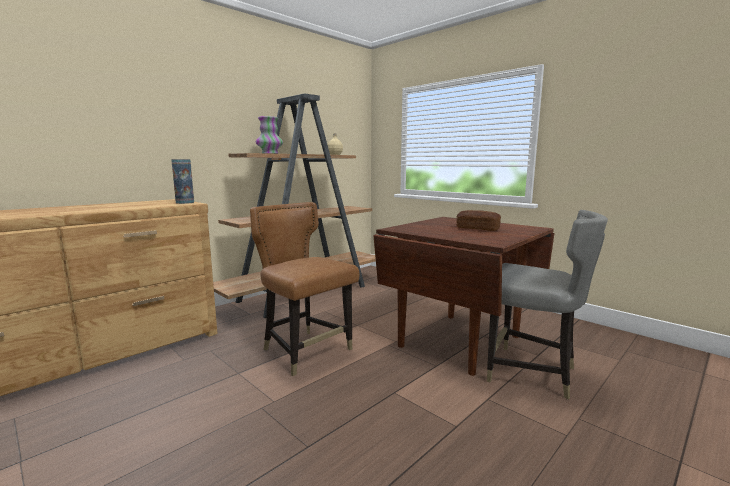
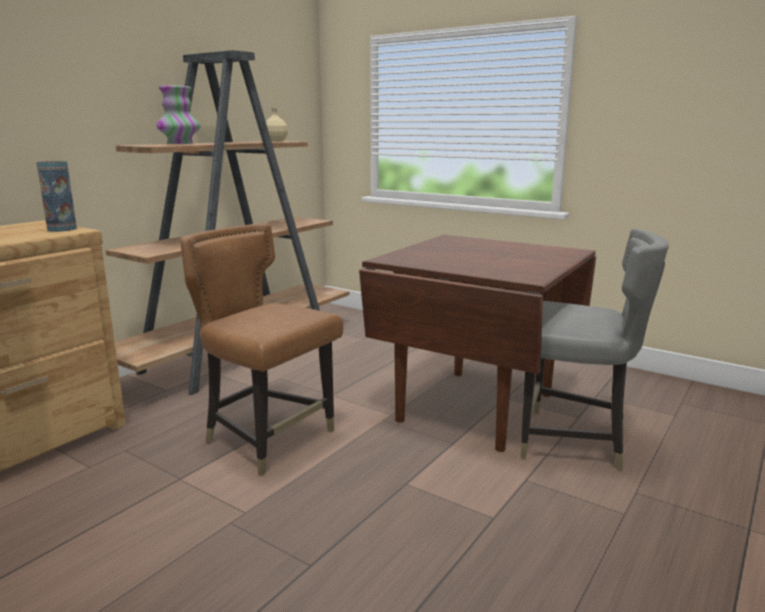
camera: 10 degrees left, 5 degrees up
(477, 229) = (500, 255): bread -> none

